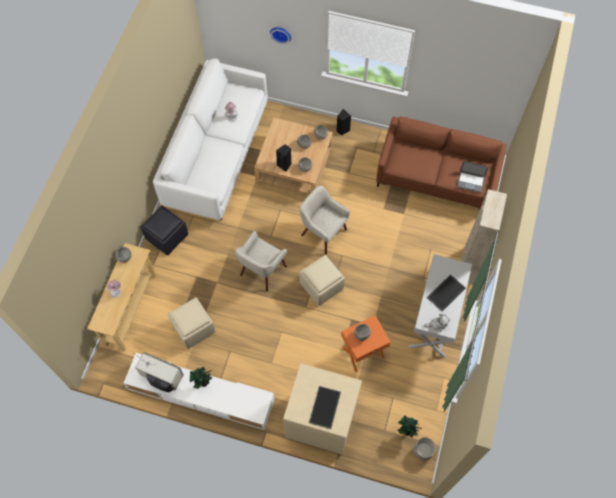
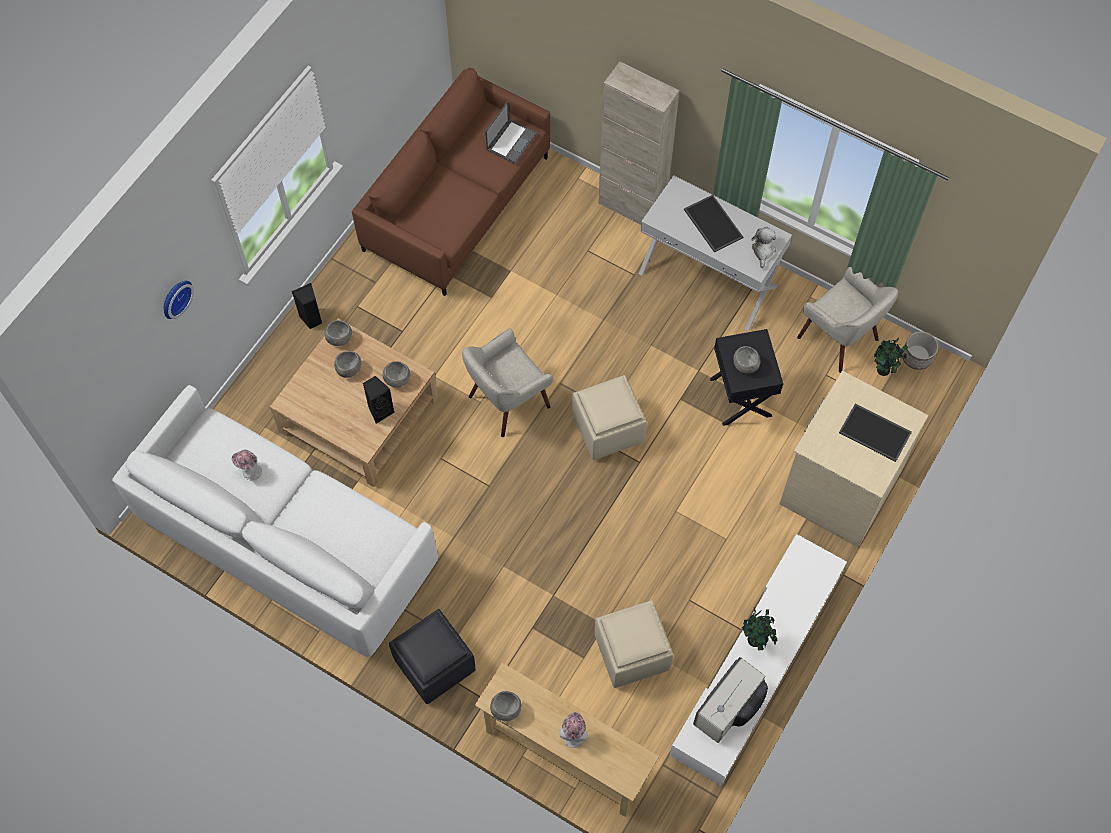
camera: 75 degrees left, 0 degrees up
(262, 271) = (552, 515): beige armchair -> beige armchair (839, 338)
(362, 351) = (739, 397): orange side table -> black side table

